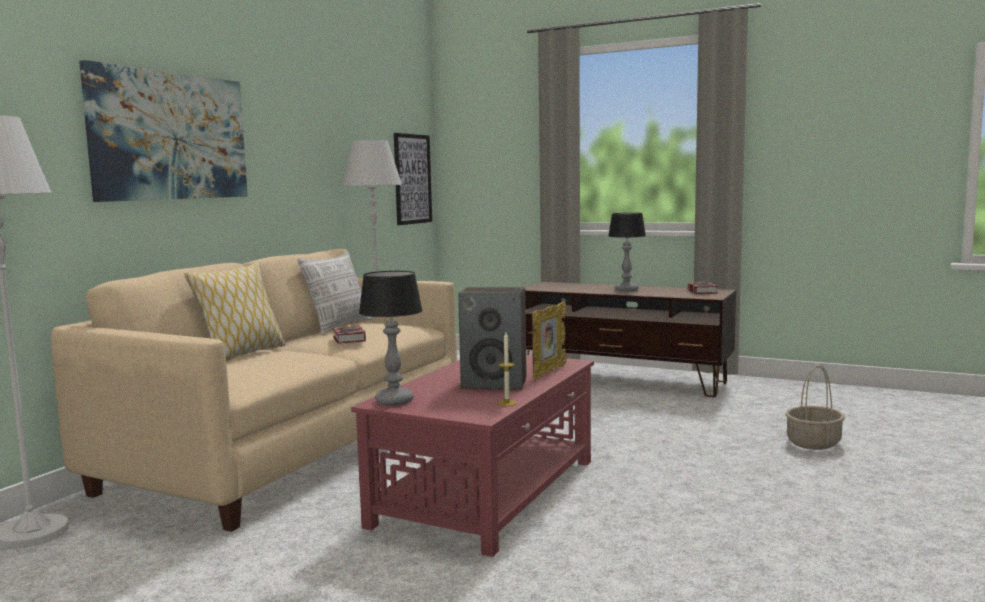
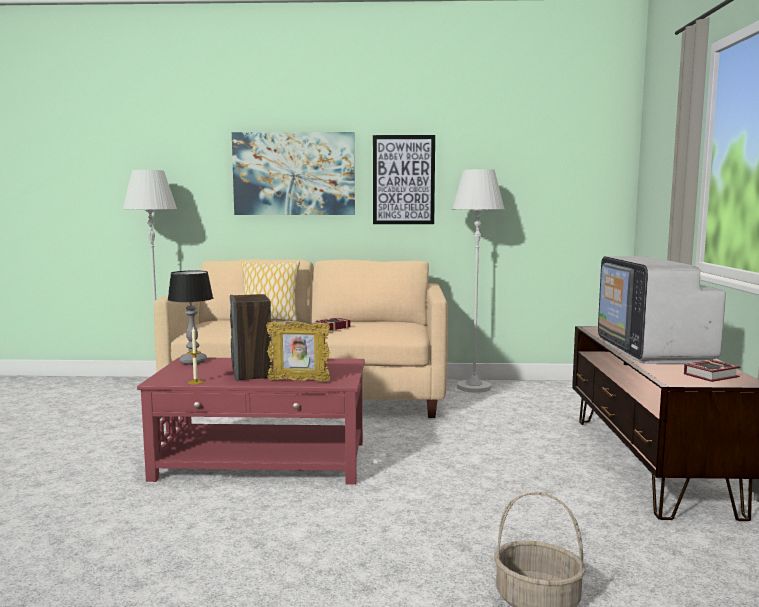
camera: 65 degrees right, 0 degrees up
(338, 327) = (379, 321): pillow -> none
(412, 179) = (587, 203): picture -> picture (403, 180)
(627, 290) = (653, 352): table lamp -> television

